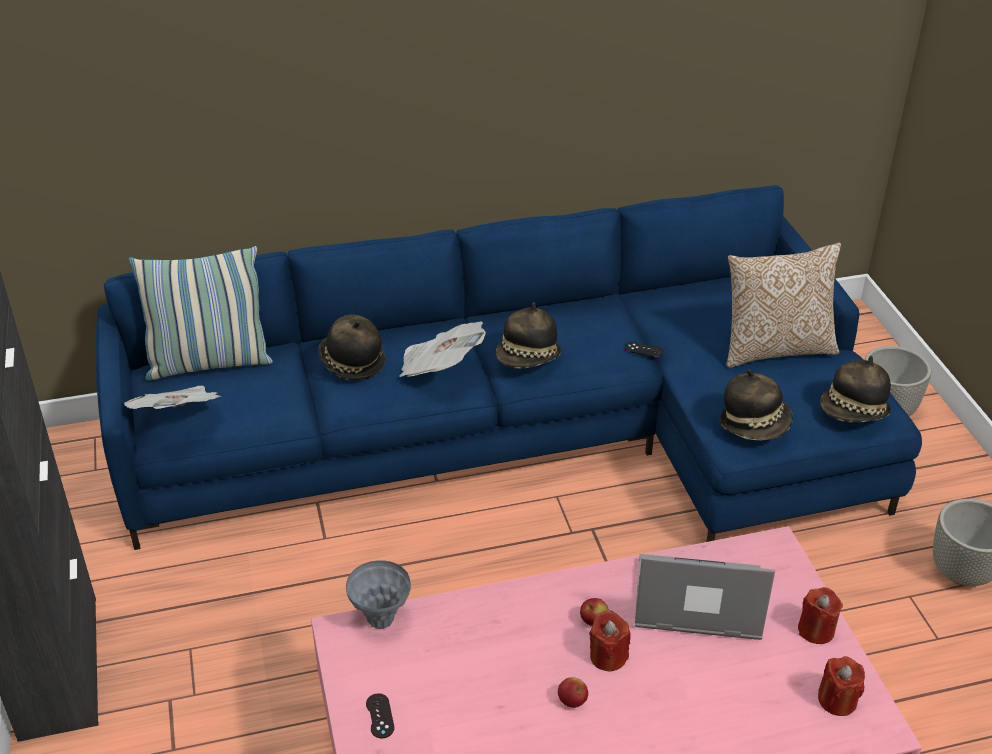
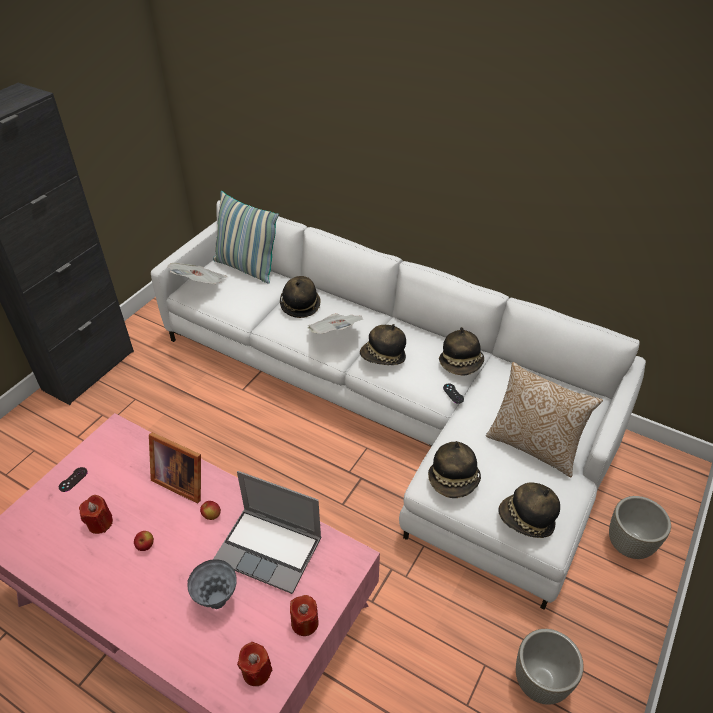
camera: 45 degrees right, 5 degrees up
(381, 620) = (135, 436): grey vase -> grey vase (217, 600)
(508, 618) = (181, 480): none -> picture frame
(525, 437) = (392, 406): blue sofa -> white sofa
(608, 656) = (191, 539): red candle -> red candle (100, 523)
(613, 317) = (461, 364): none -> hat
(696, 601) = (270, 549): laptop -> laptop turned 150 degrees clockwise

